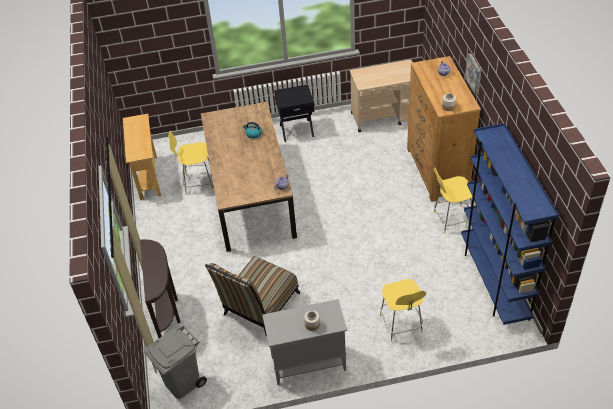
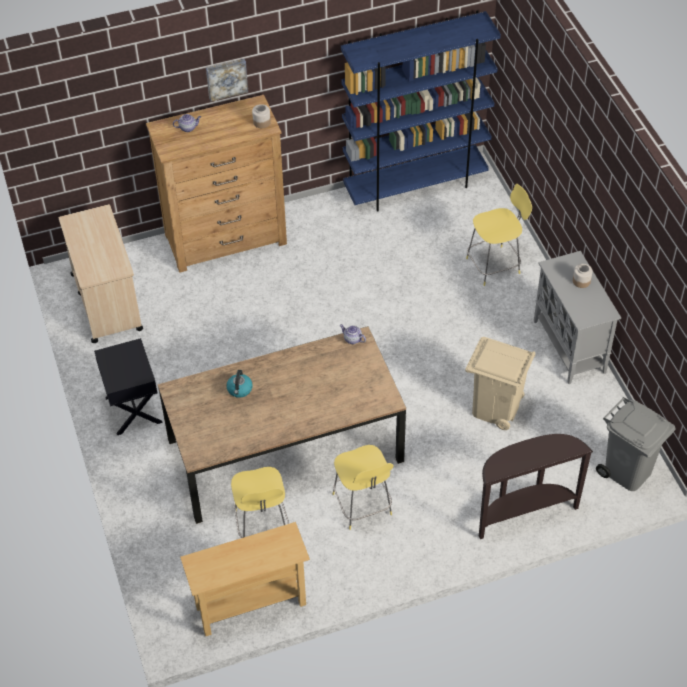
camera: 100 degrees left, 5 degrees up
(259, 307) = (495, 408): chair -> beige trash can
(451, 219) = (318, 224): yellow stool -> yellow stool (363, 506)

